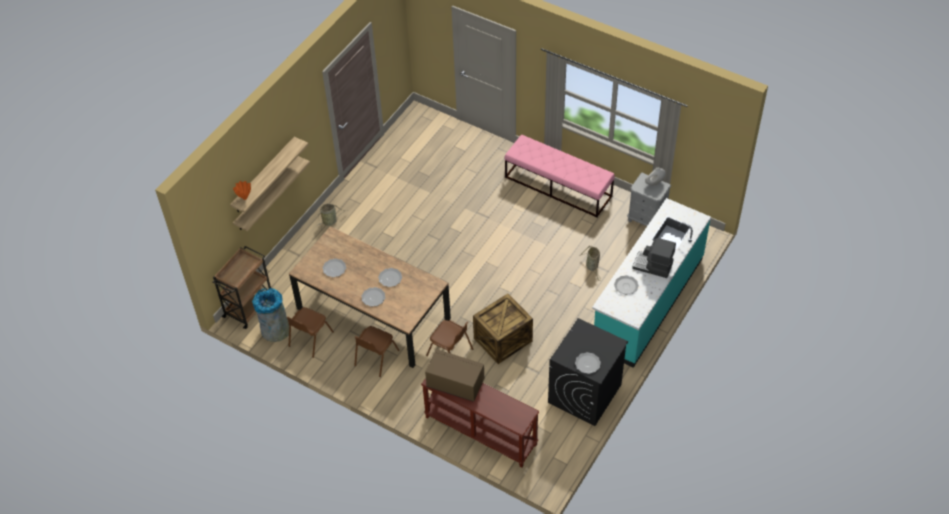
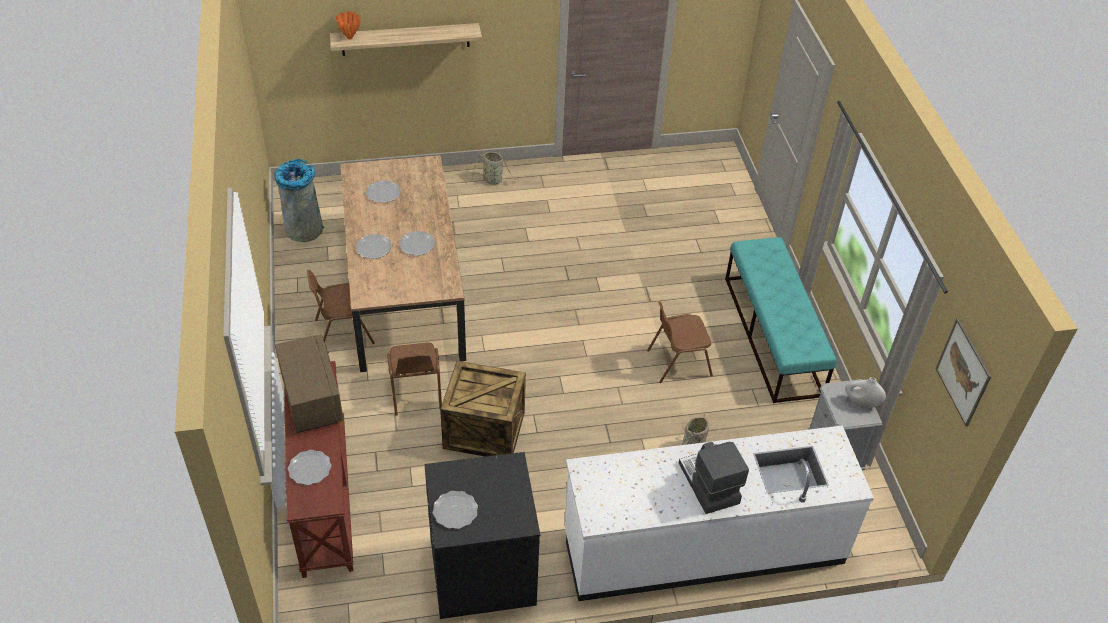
camera: 45 degrees right, 5 degrees down
(249, 306) = (316, 190): brown cart -> none
(266, 194) = (404, 68): shelf -> none
(310, 339) = (318, 262): brown chair -> brown chair (678, 362)
(558, 187) = (772, 336): pink bench -> turquoise bench
(626, 286) = (641, 474): plate -> plate (310, 468)
(647, 302) = (702, 546): turquoise counter -> white counter
(711, 134) = (963, 372): none -> picture

